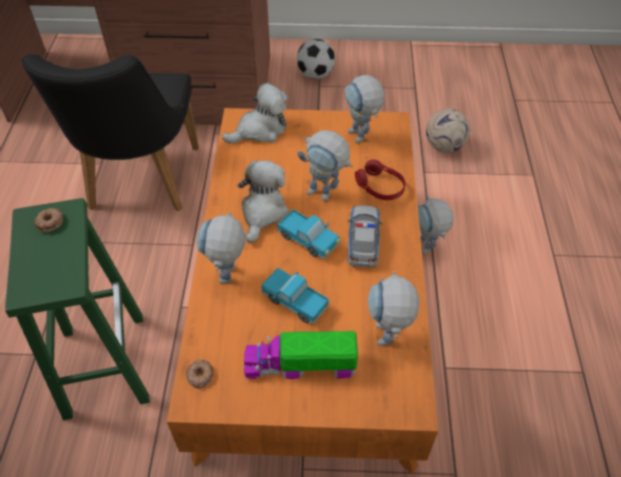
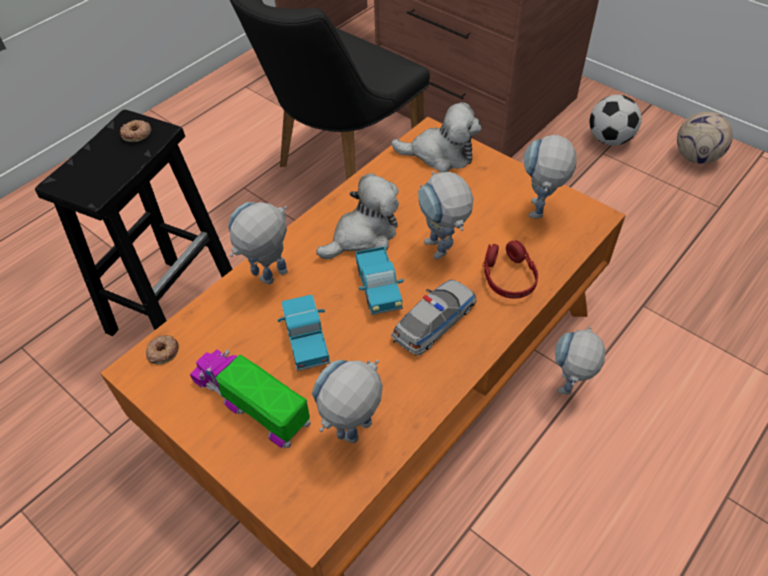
camera: 40 degrees right, 0 degrees up
(104, 363) = (174, 306): green stool -> black stool
(444, 146) = (696, 290): football -> football (696, 157)

